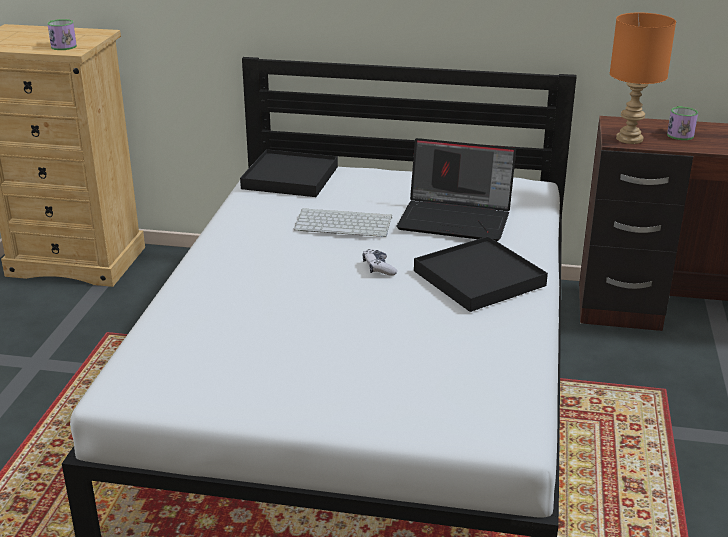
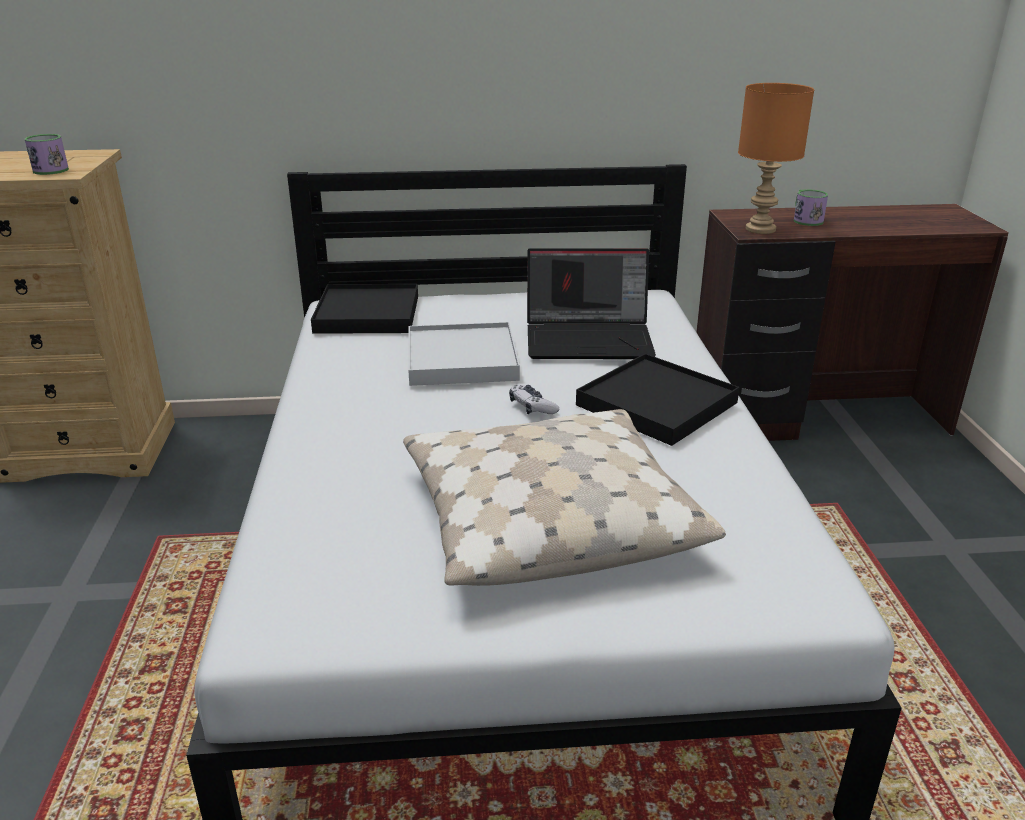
camera: 15 degrees left, 0 degrees up
(345, 223) = (462, 359): keyboard -> white tray
(345, 351) = (547, 519): none -> beige pillow

